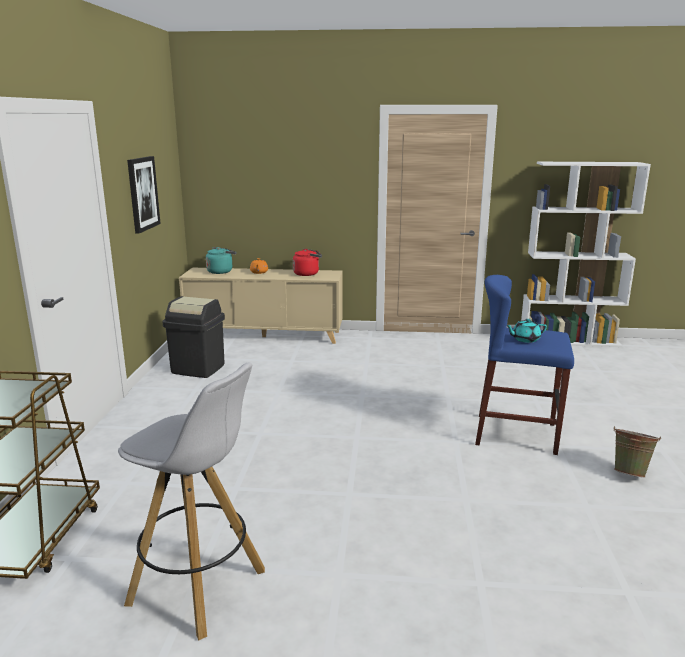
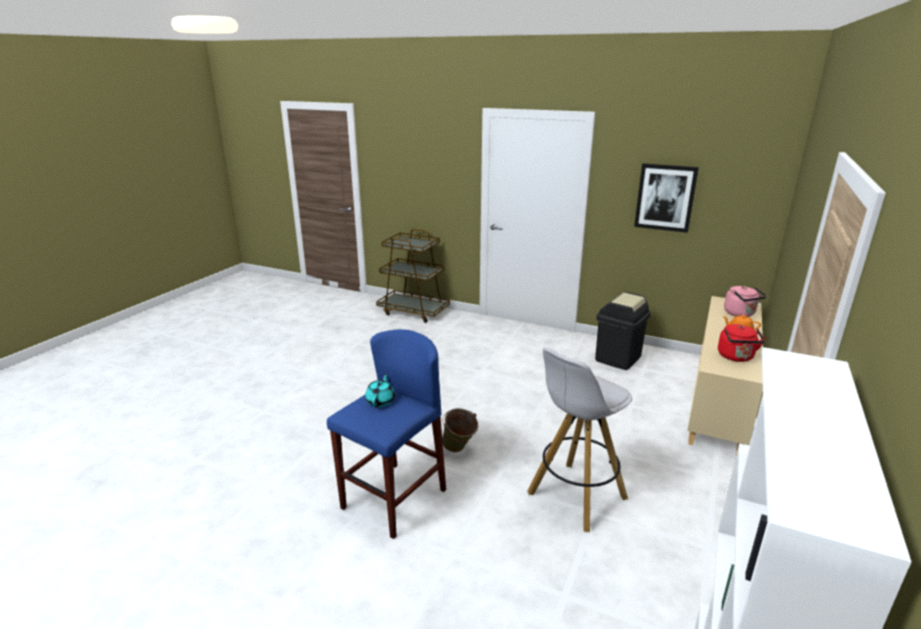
camera: 110 degrees right, 5 degrees up
(199, 588) = (343, 342): white stool -> white stool (575, 496)
(221, 271) = (740, 314): turquoise kettle -> pink kettle
(630, 472) = (275, 543): green bucket -> green bucket (459, 450)

